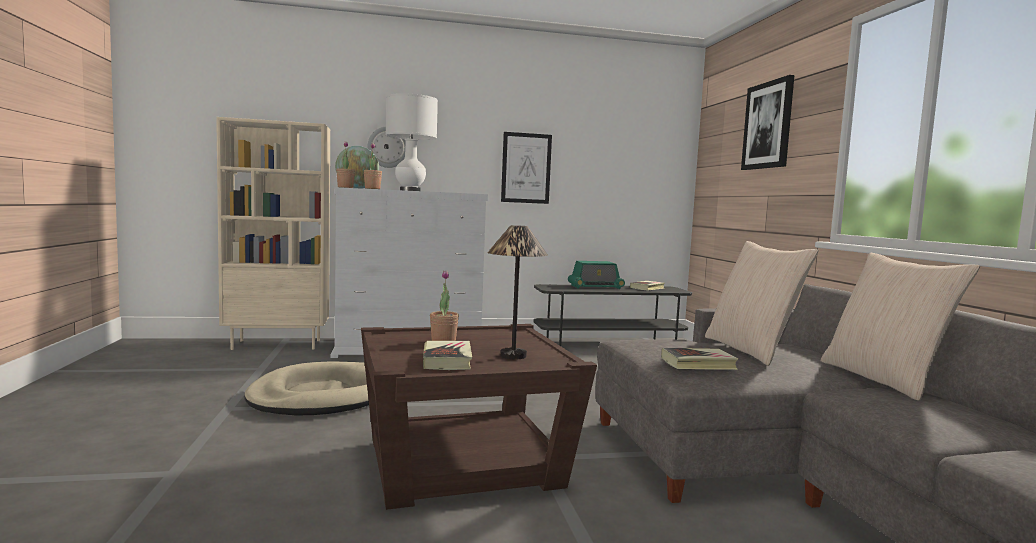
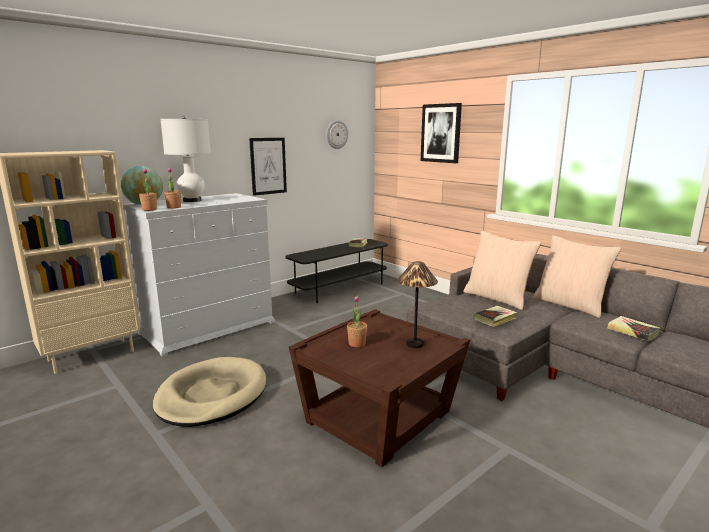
camera: 30 degrees left, 10 degrees up
(388, 147) = (157, 160): wall clock -> wall clock (336, 134)
(447, 360) = (391, 361): book -> book (632, 331)
(595, 287) = (327, 250): radio -> none

